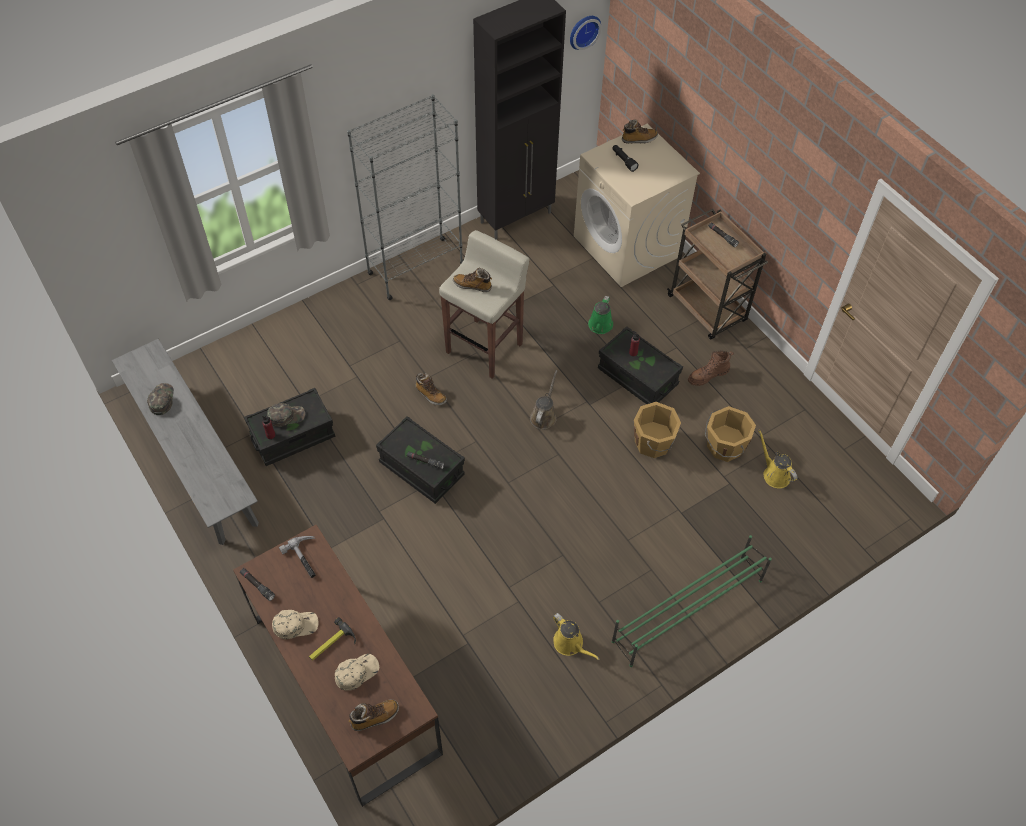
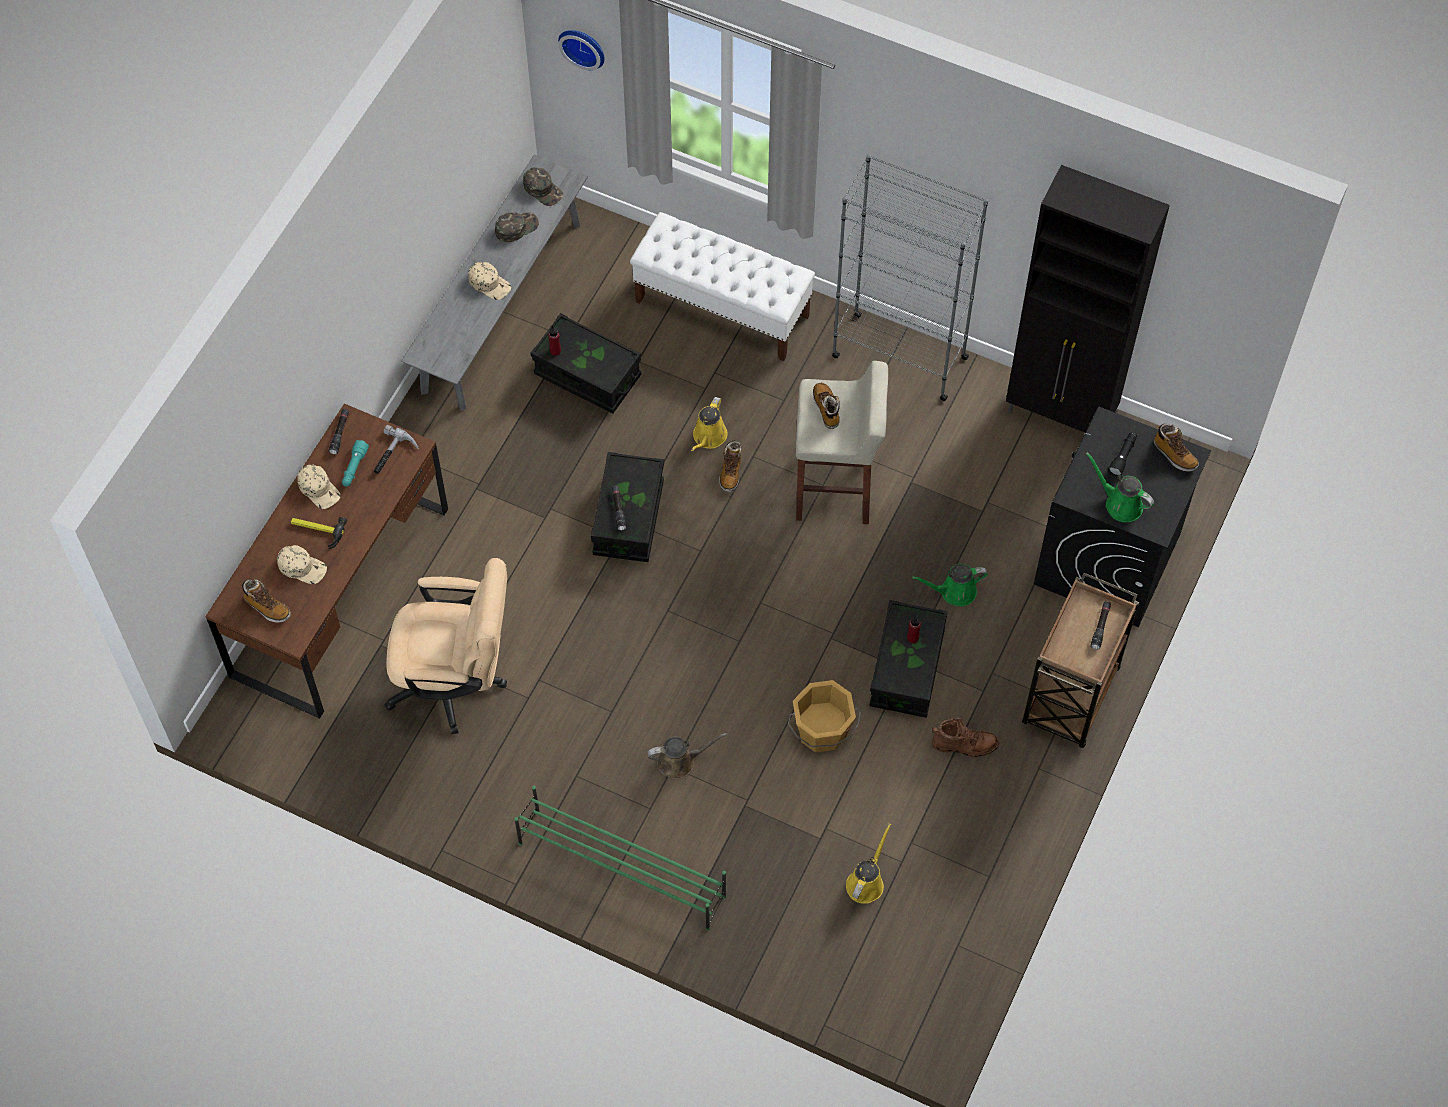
camera: 60 degrees right, 5 degrees up
(192, 438) = (489, 283): none -> beige cap
(286, 416) = (587, 350): green cap -> green cap (543, 189)
(296, 590) = (354, 467): none -> turquoise flashlight
(306, 337) = (723, 309): none -> white bench
(475, 642) = (456, 682): none -> beige office chair
(544, 416) = (781, 599): brown watering can -> brown watering can (680, 761)
(570, 644) = (509, 772): yellow watering can -> yellow watering can (708, 437)
(583, 31) = (1231, 289): wall clock -> wall clock (583, 46)
(628, 246) = (1107, 560): beige washing machine -> black washing machine
(655, 178) = (1120, 503): none -> green watering can
(708, 375) = (964, 745): brown boot -> brown boot turned 150 degrees clockwise
(724, 446) = (869, 810): orange bucket -> none

